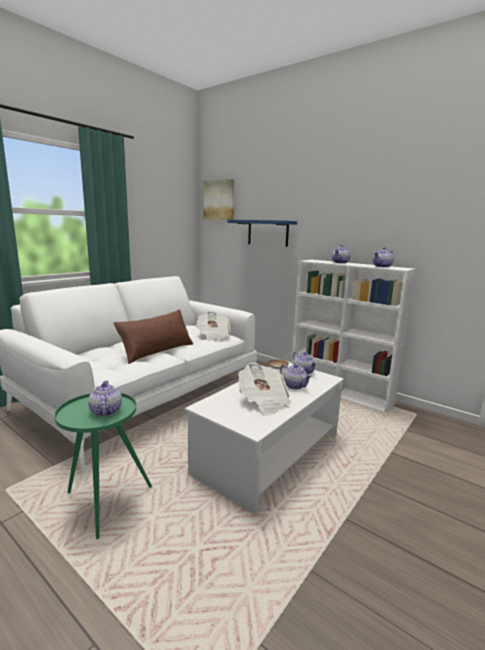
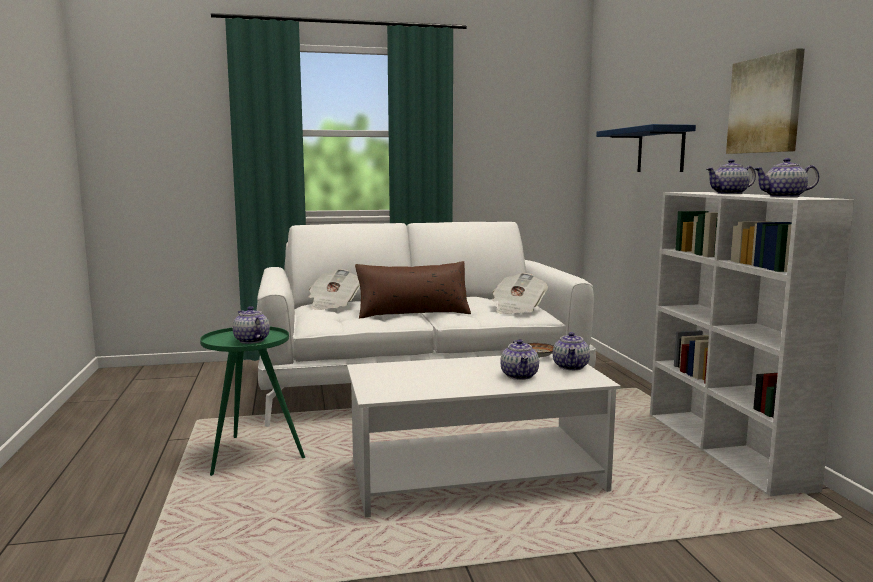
camera: 40 degrees right, 5 degrees down
(105, 411) = (251, 340): teapot -> teapot turned 60 degrees counterclockwise
(219, 200) = (610, 102): picture -> picture (766, 105)
(263, 401) = (442, 379): newspaper -> newspaper (333, 304)

